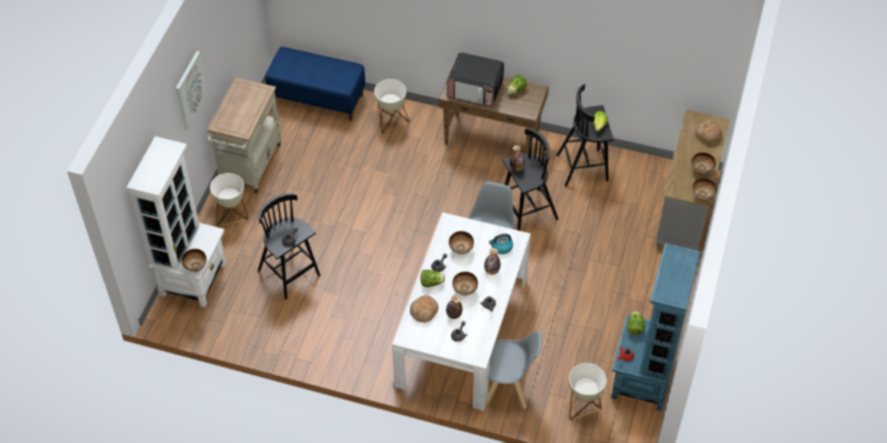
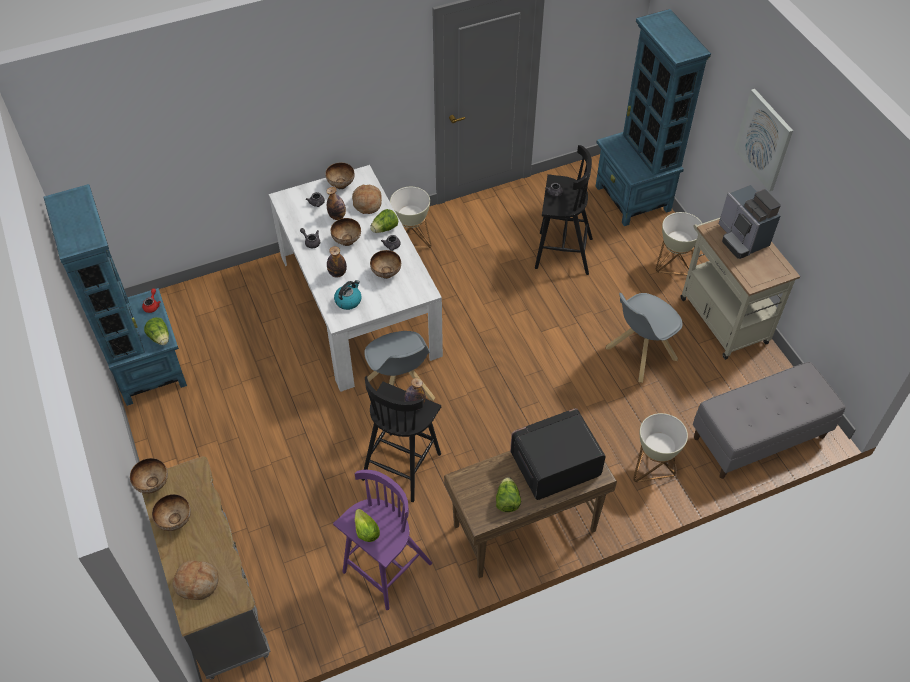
camera: 140 degrees right, 0 degrees up
(194, 279) = (631, 199): white cabinet -> blue cabinet
(196, 267) = (611, 145): bowl -> bowl (341, 185)
(234, 116) = (742, 238): none -> coffee machine
(318, 98) = (759, 438): blue bench -> grey bench
(508, 387) = (274, 285): grey chair -> grey chair (639, 354)
(583, 406) = (192, 312): planter -> planter (411, 239)
(584, 167) = (385, 570): black stool -> purple stool

